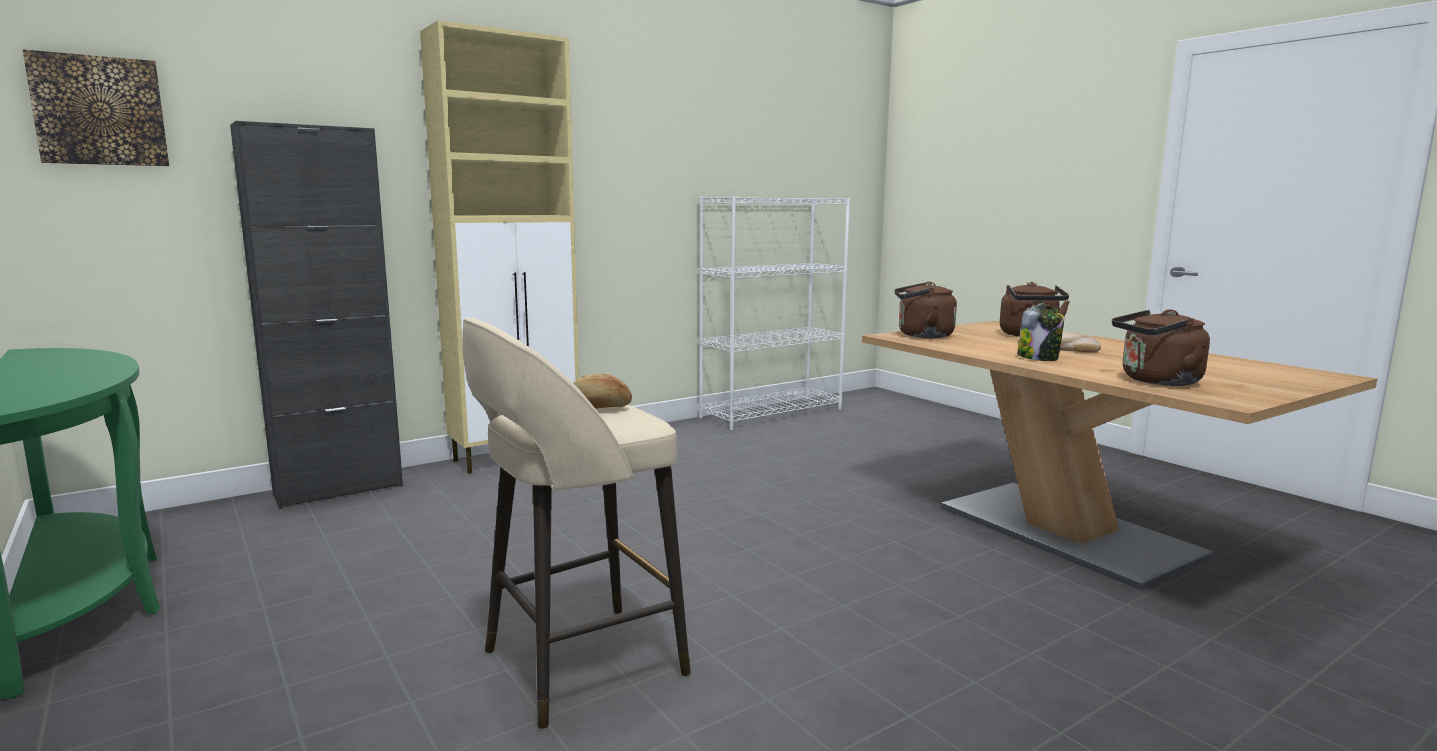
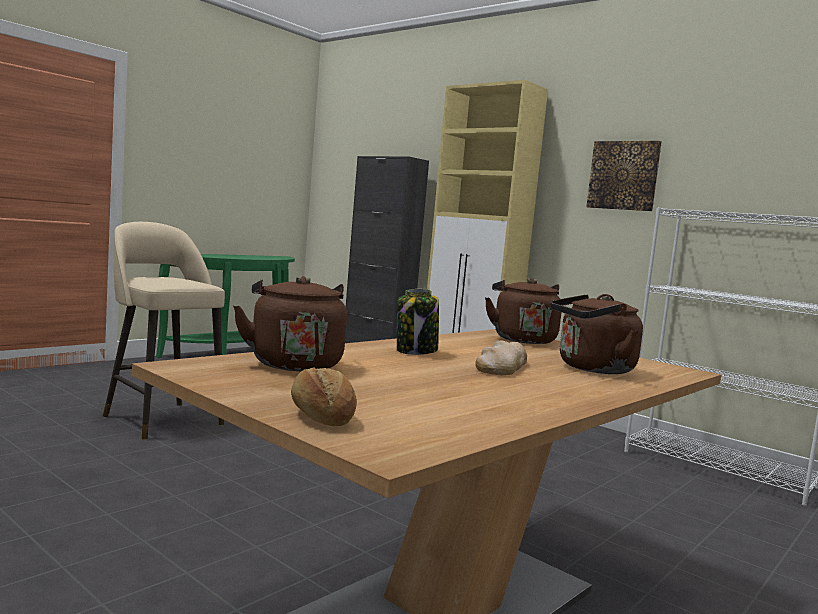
camera: 75 degrees right, 5 degrees down
(99, 111) = (345, 156): picture -> picture (623, 175)
(598, 408) = (179, 281): bread -> bread (321, 417)

